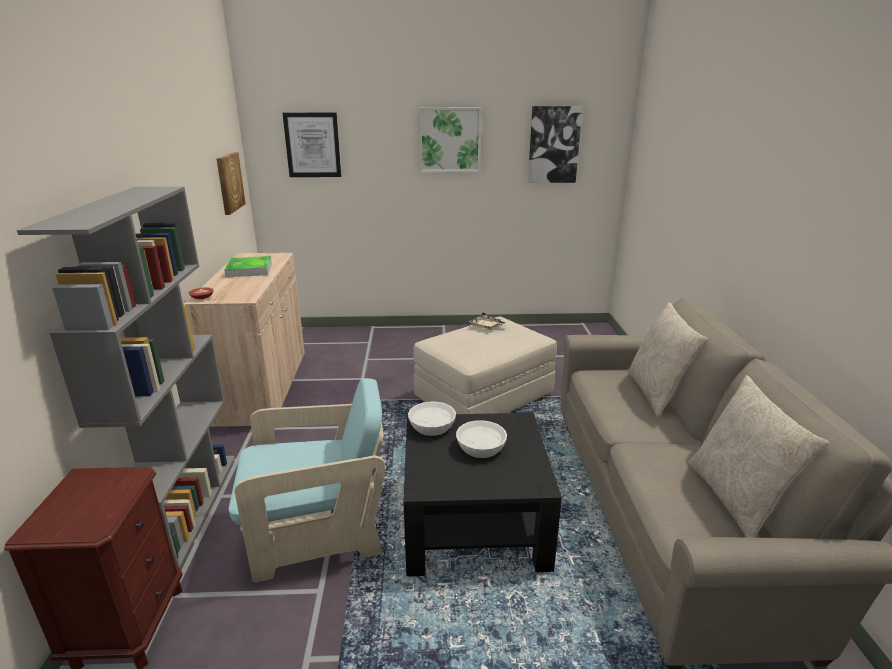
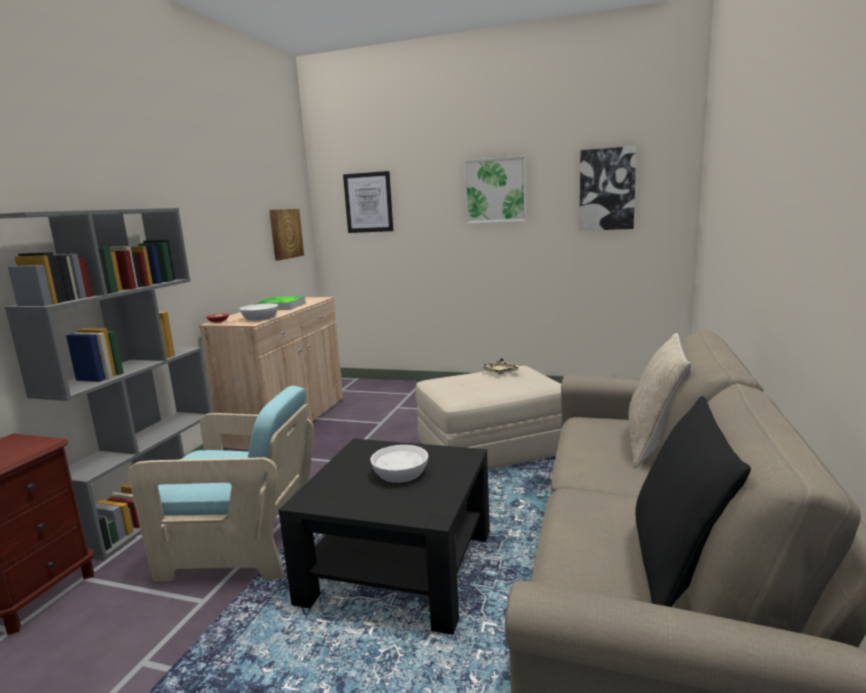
camera: 20 degrees right, 10 degrees down
(431, 426) = (368, 449): white bowl -> white bowl (260, 318)
(736, 499) = (677, 567): beige pillow -> black pillow

